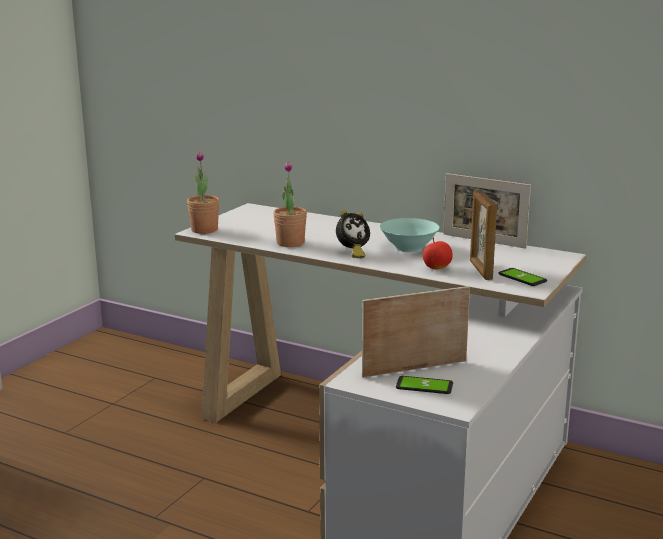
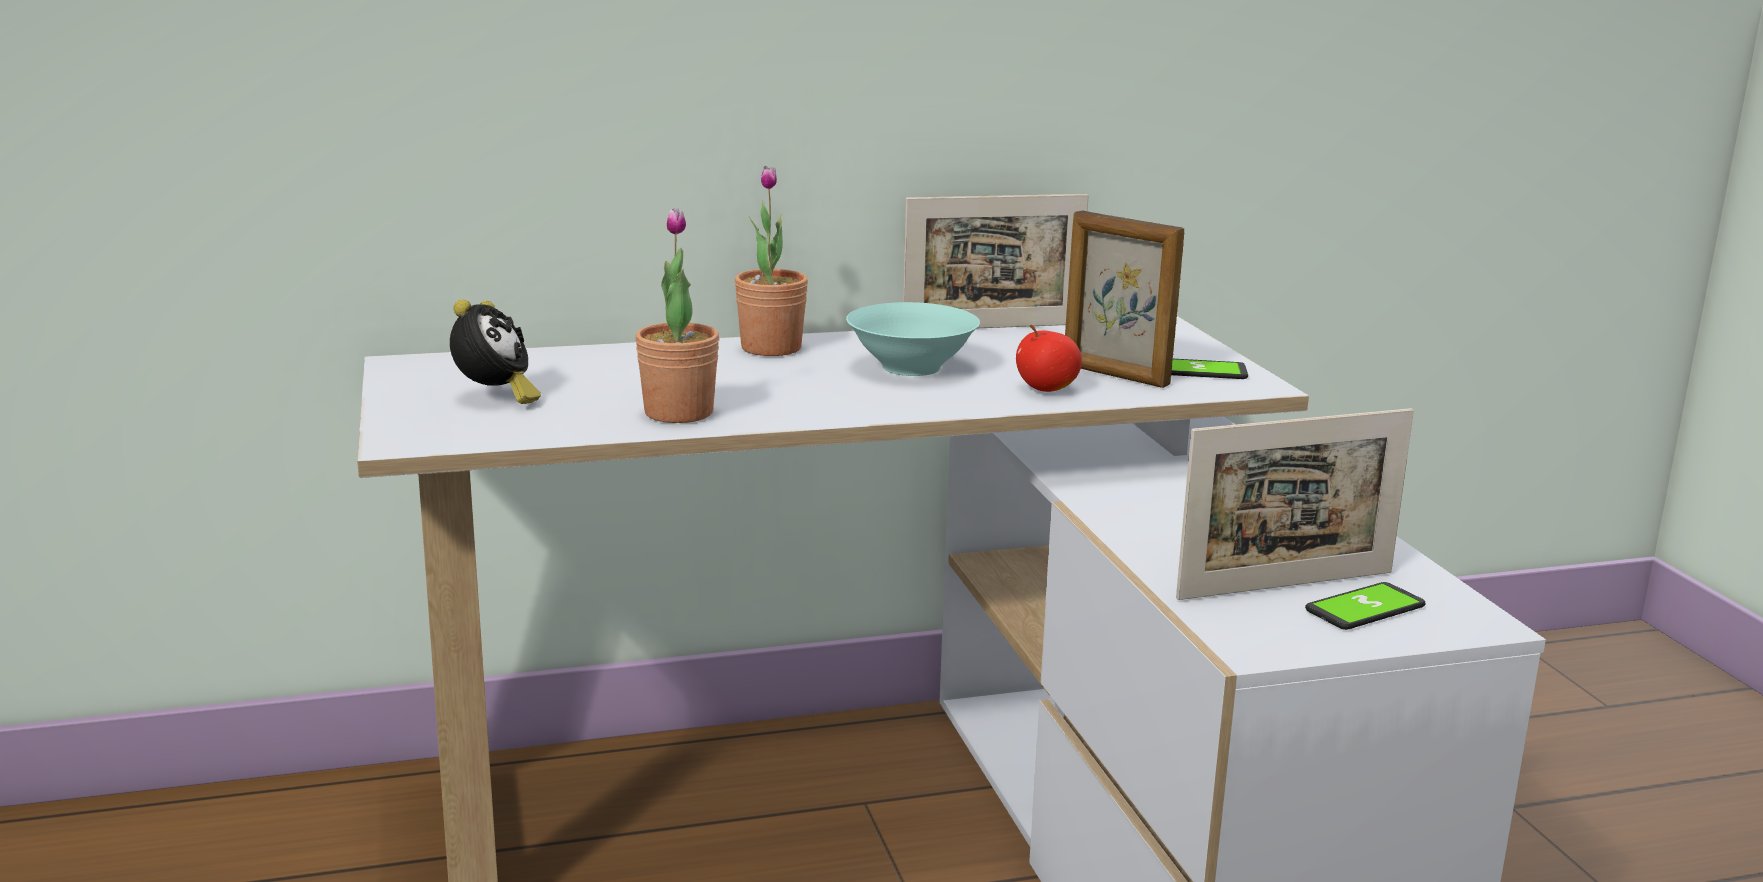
camera: 45 degrees left, 0 degrees up
(204, 230) = (415, 433): potted plant -> potted plant (771, 348)
(352, 253) = (844, 401): alarm clock -> alarm clock (495, 398)
(415, 369) = (1285, 585): picture frame -> picture frame turned 135 degrees counterclockwise

